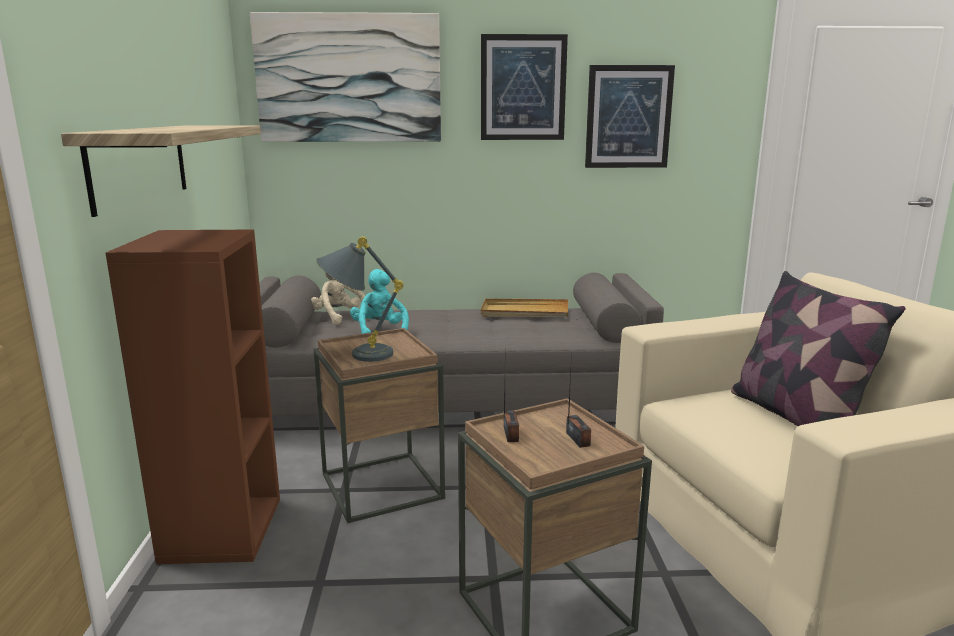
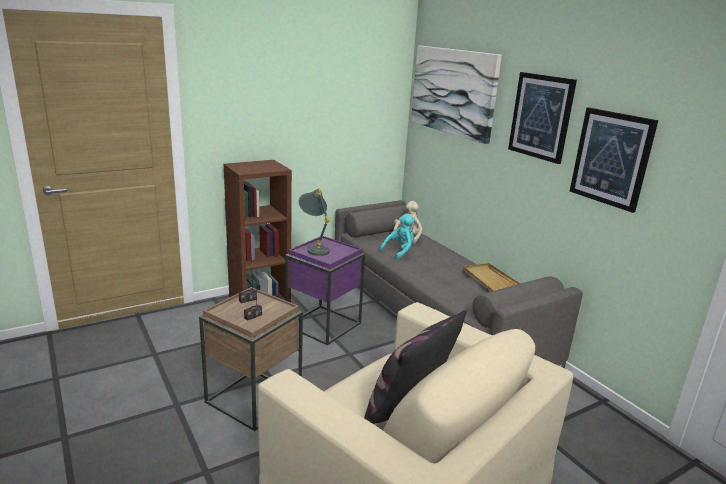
camera: 60 degrees right, 5 degrees up
(139, 165) = (271, 129): shelf -> none
(381, 486) = (323, 324): brown side table -> purple side table

